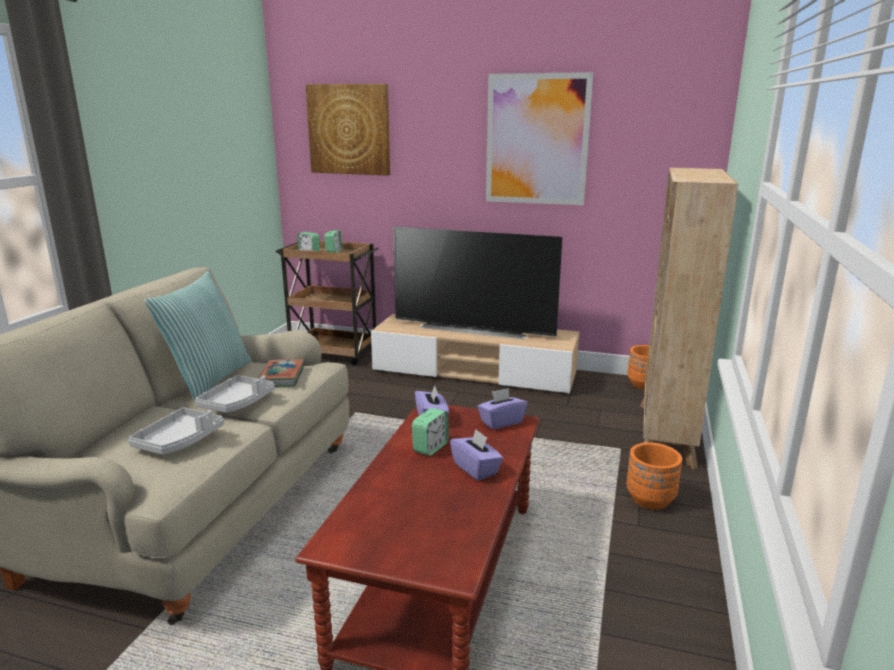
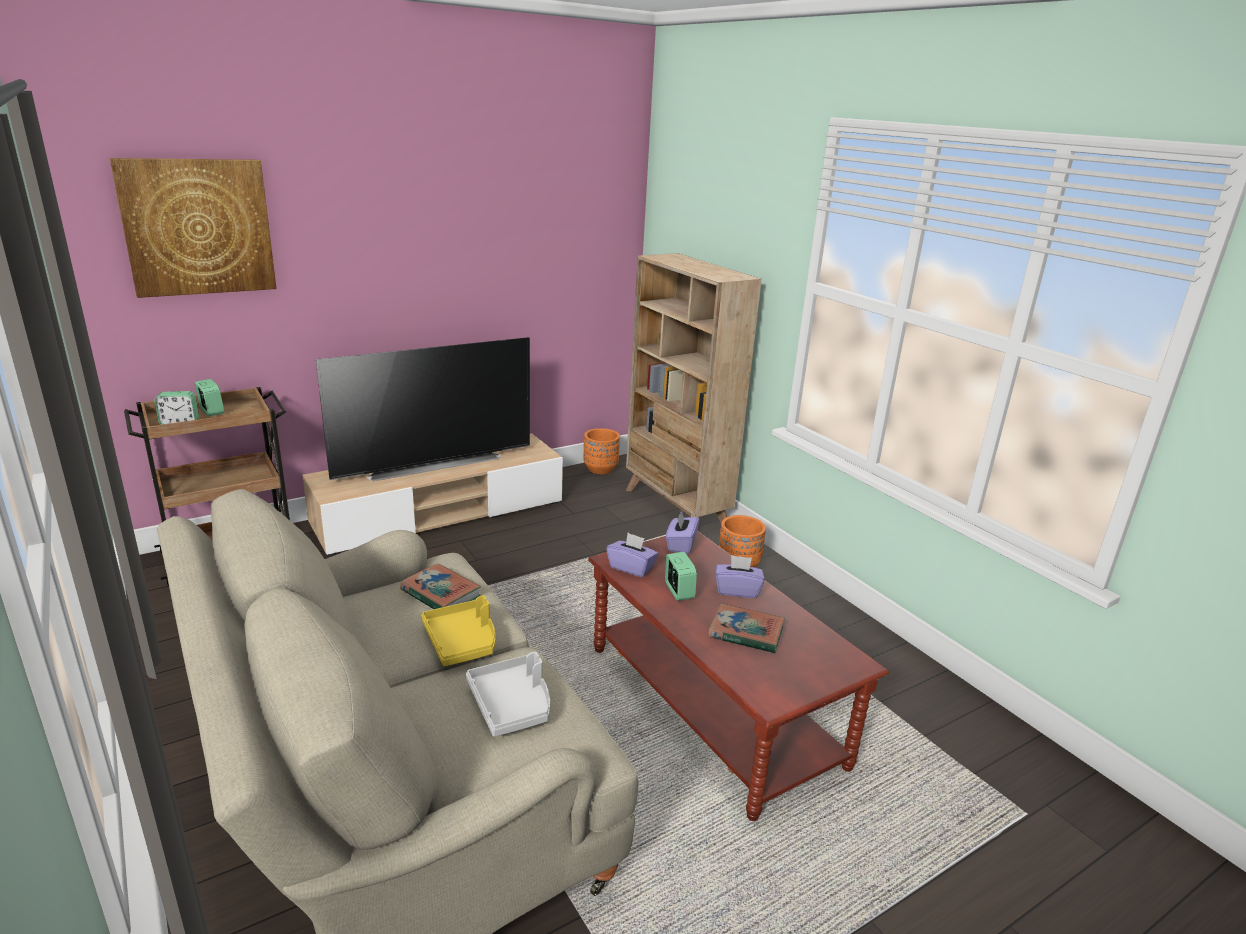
camera: 50 degrees left, 5 degrees up
(209, 380) = (362, 637): pillow -> none
(237, 403) = (462, 641): grey tray -> yellow tray
(417, 496) = (746, 632): none -> book
(537, 140) = (468, 227): picture -> none

